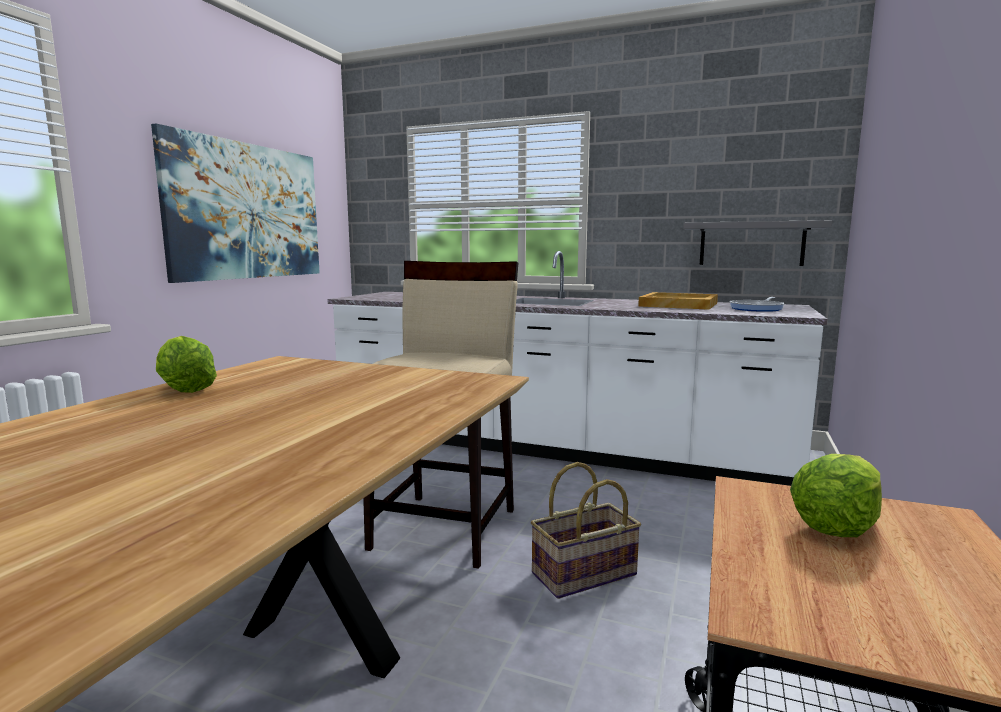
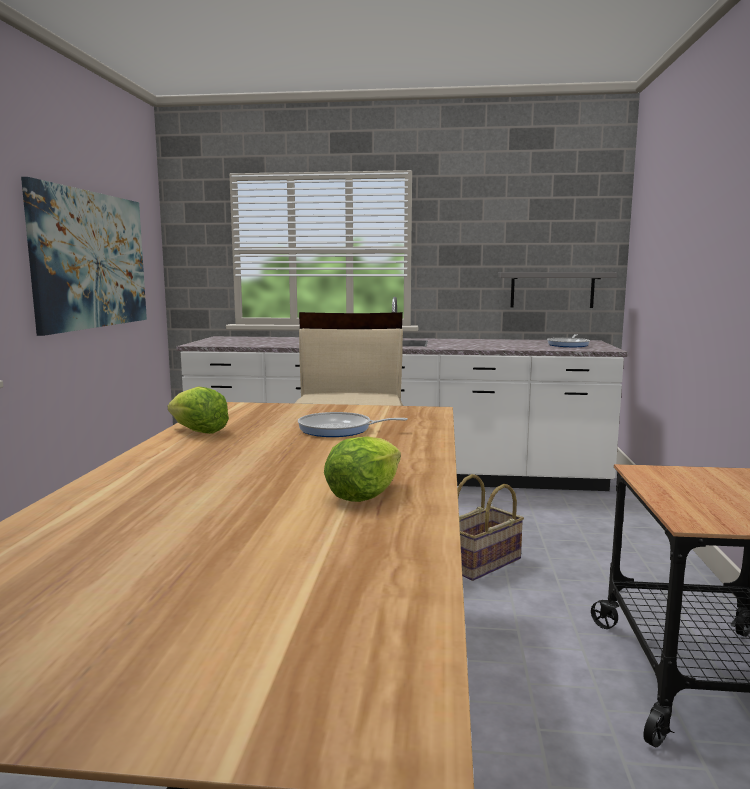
camera: 15 degrees left, 0 degrees up
(338, 398) = (339, 430): none -> frying pan
(677, 304) = (503, 343): beige tray -> none
(836, 525) = (700, 482): lettuce -> lettuce (363, 495)

